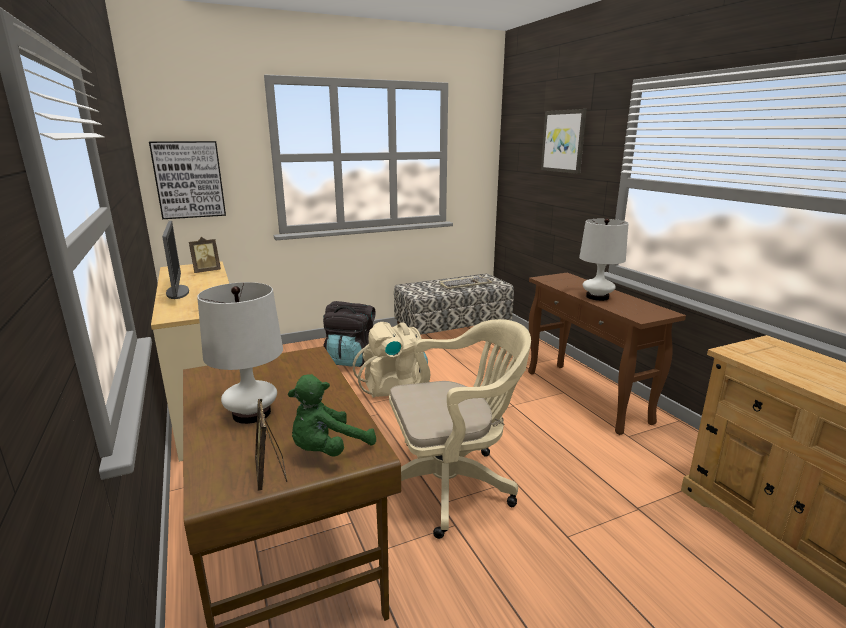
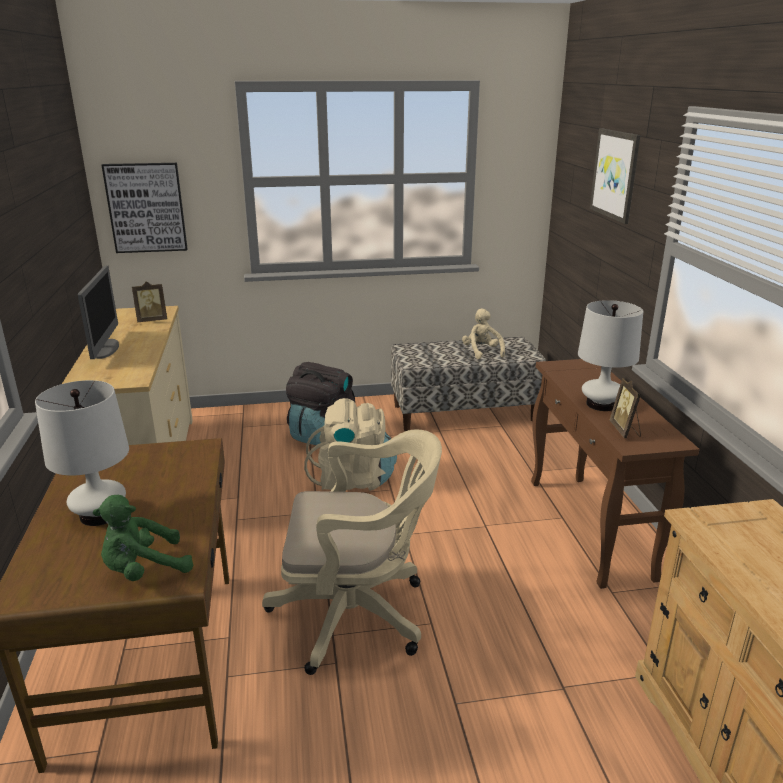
camera: 15 degrees right, 5 degrees up
(271, 473) = (77, 586): picture frame -> picture frame (625, 431)
(464, 284) = (482, 352): keyboard -> beige plush toy

